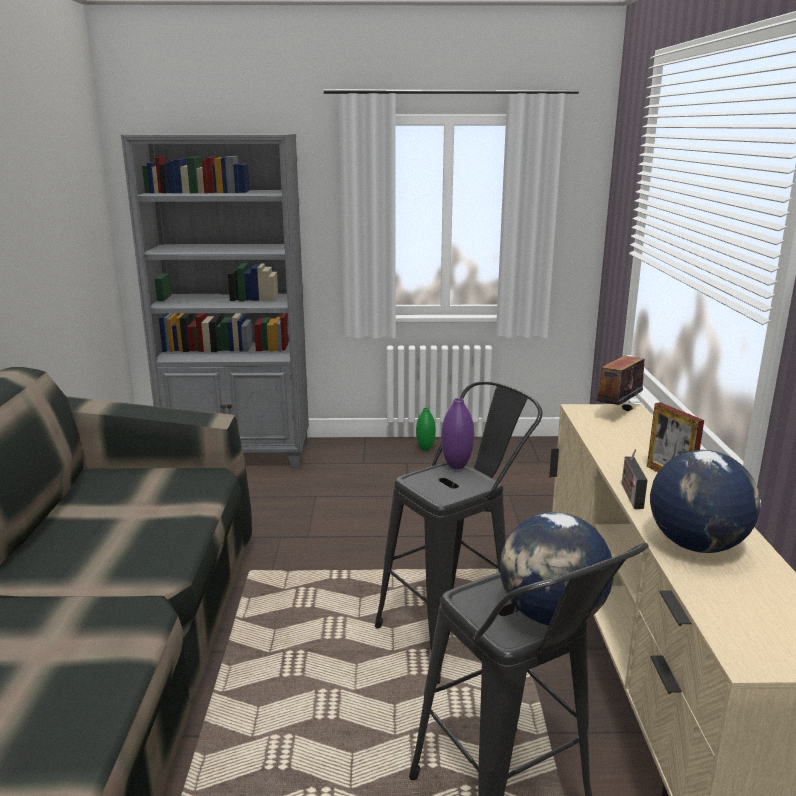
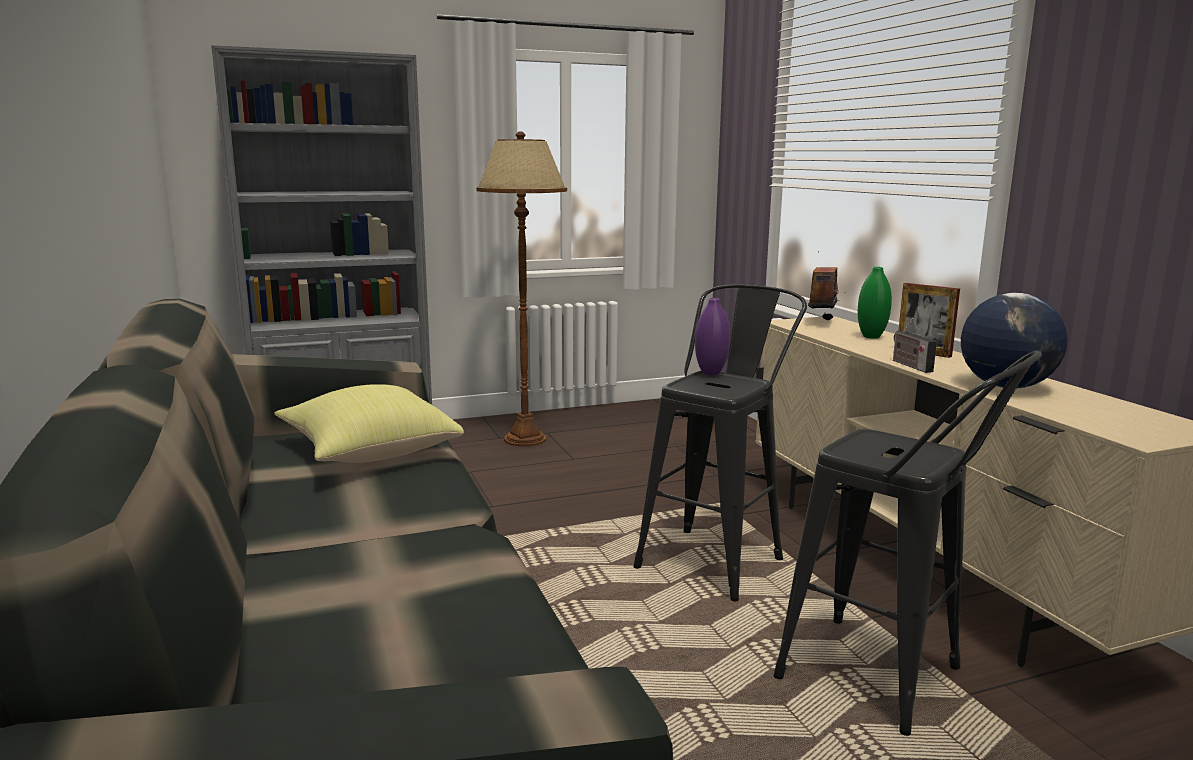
camera: 20 degrees left, 5 degrees down
(157, 499) = (368, 453): none -> yellow pillow
(383, 468) = (525, 439): none -> brown floor lamp
(425, 449) = (557, 419): green vase -> green vase (871, 337)
(552, 615) = (934, 451): globe -> none

